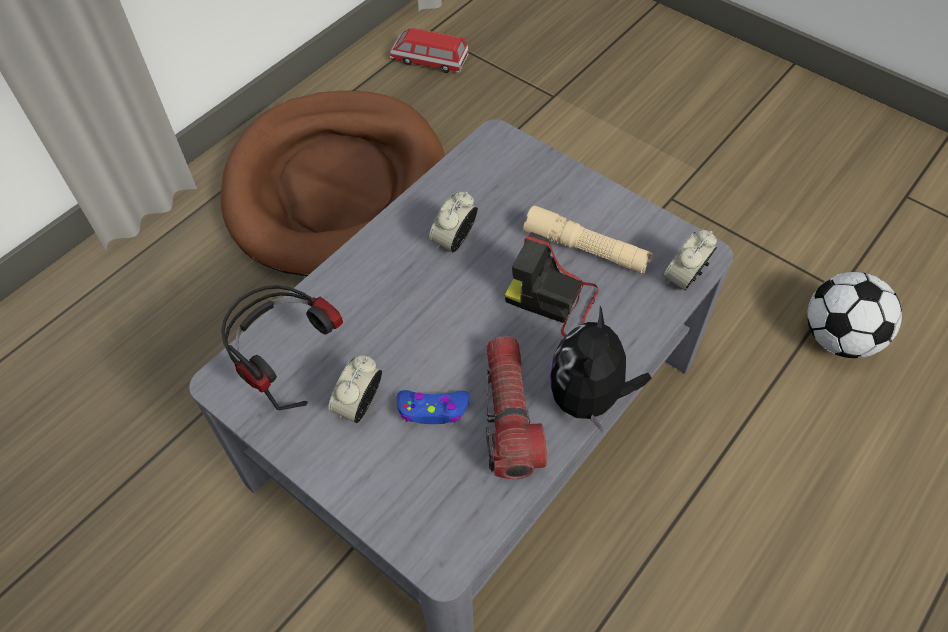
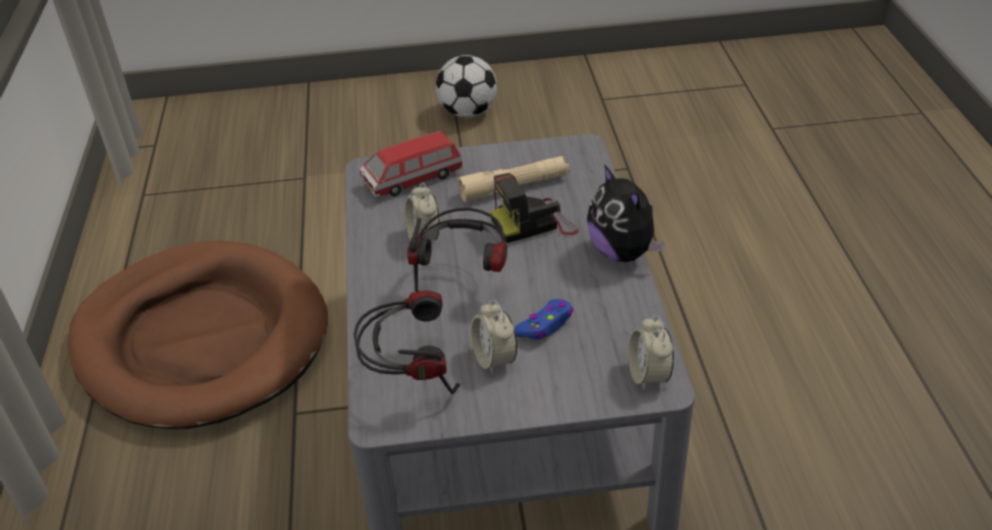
camera: 45 degrees left, 15 degrees down
(429, 61) = (169, 213): toy car -> toy car (412, 179)
(429, 311) = (464, 282): none -> headphones
(509, 415) = (593, 293): flashlight -> none
(684, 278) = (590, 163): alarm clock -> alarm clock (648, 375)
(838, 338) = (659, 192): football -> football (468, 112)

